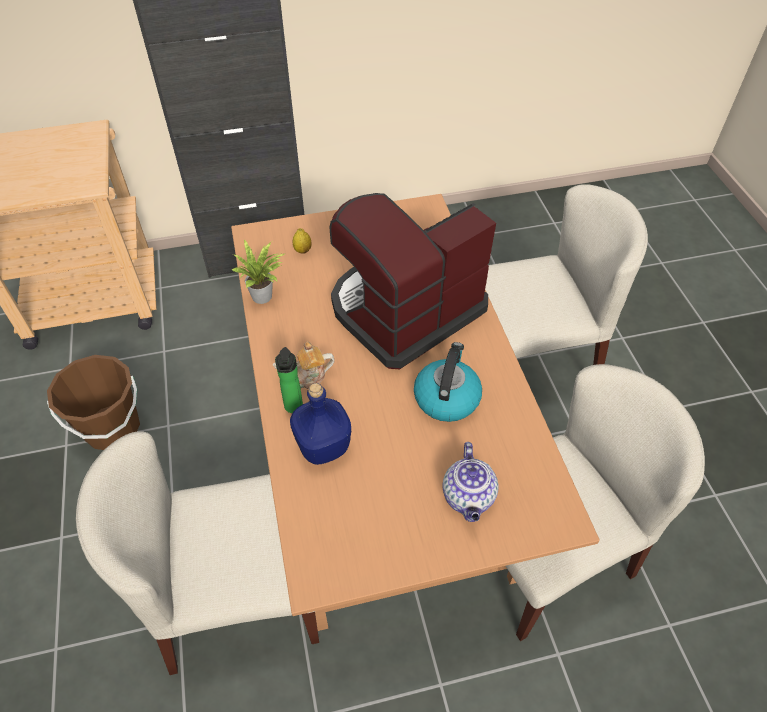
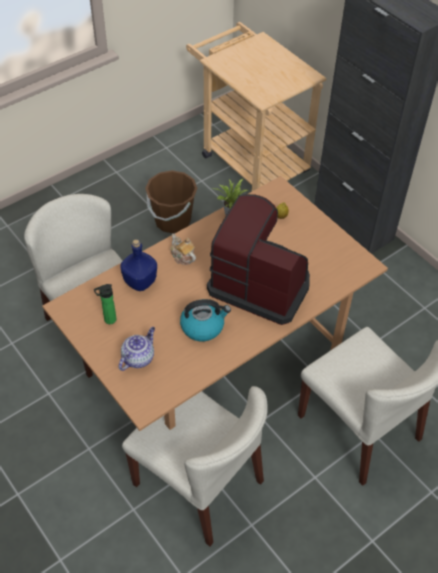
camera: 65 degrees right, 0 degrees up
(293, 408) = (158, 259): bottle -> bottle (108, 320)
(469, 497) = (138, 357): teapot -> teapot turned 150 degrees clockwise

